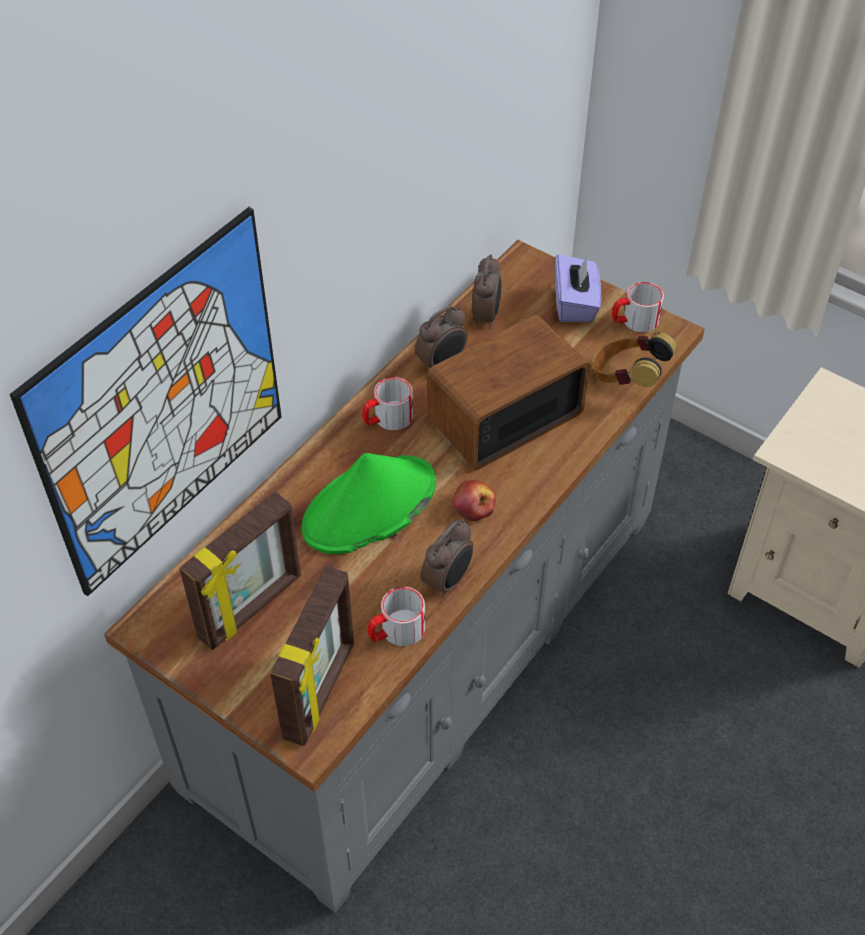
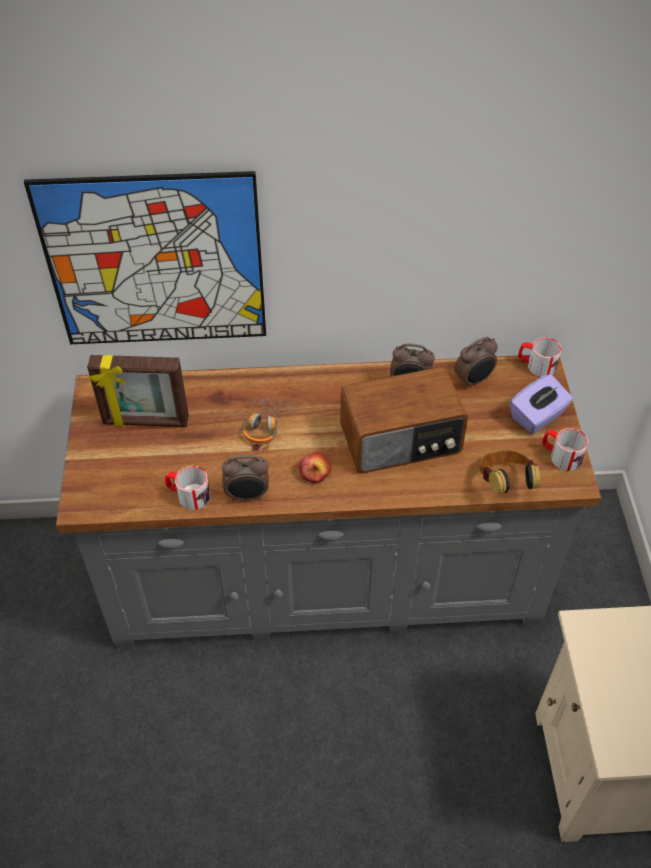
camera: 50 degrees right, 0 degrees up
(321, 691) = (118, 488): picture frame -> none
(369, 506) = (265, 424): green hat -> headphones
(387, 419) = (339, 389): mug -> mug (536, 365)
(503, 416) = (401, 440): radio -> radio turned 150 degrees clockwise

